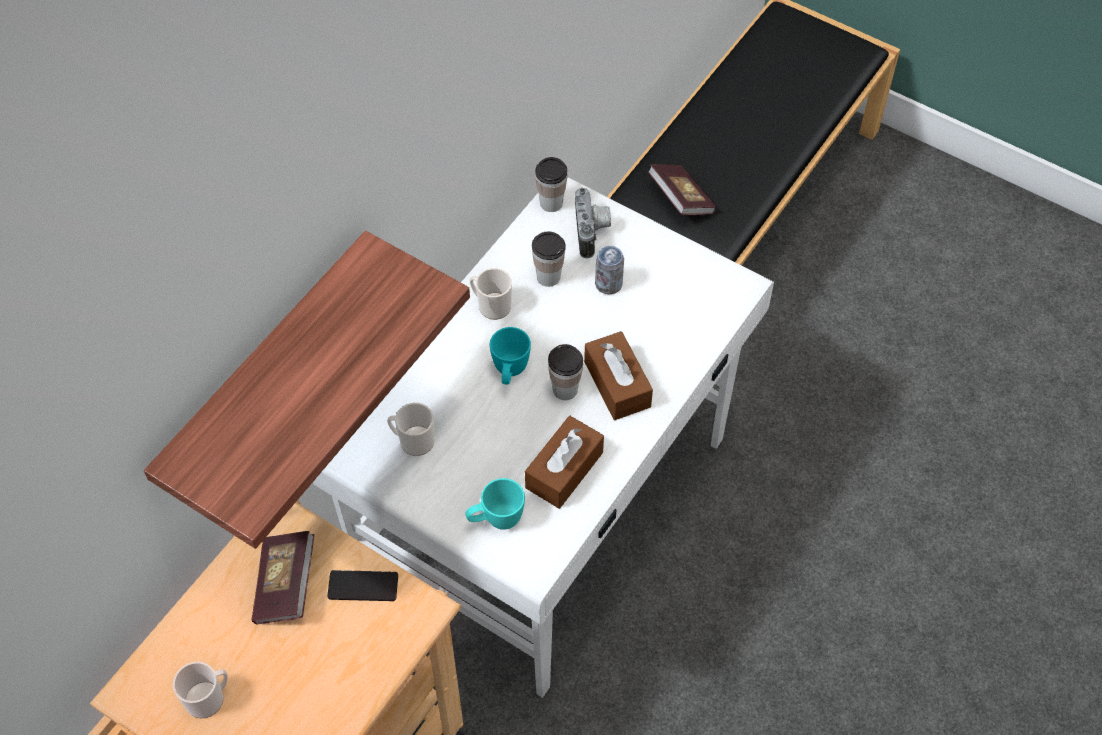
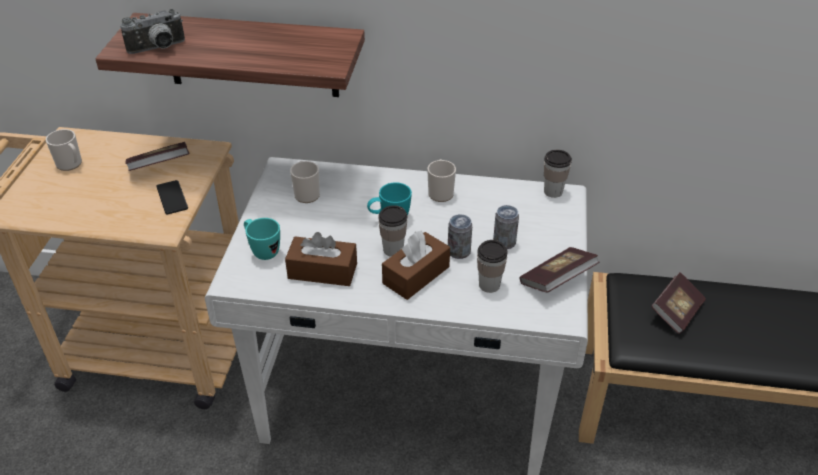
camera: 65 degrees right, 15 degrees down
(548, 277) = (486, 211): cup -> cup (489, 285)
(593, 232) = (545, 220): camera -> camera (158, 49)
(601, 331) = (458, 252): none -> can
(688, 266) = (557, 280): none -> book

